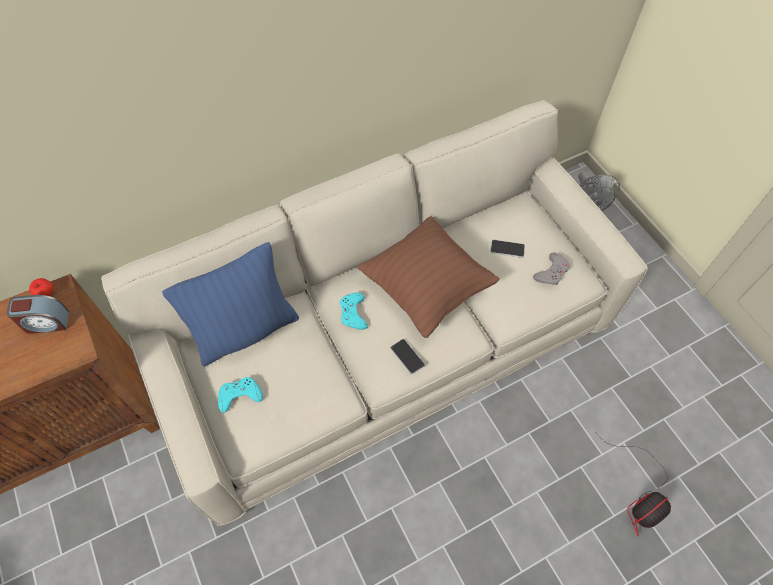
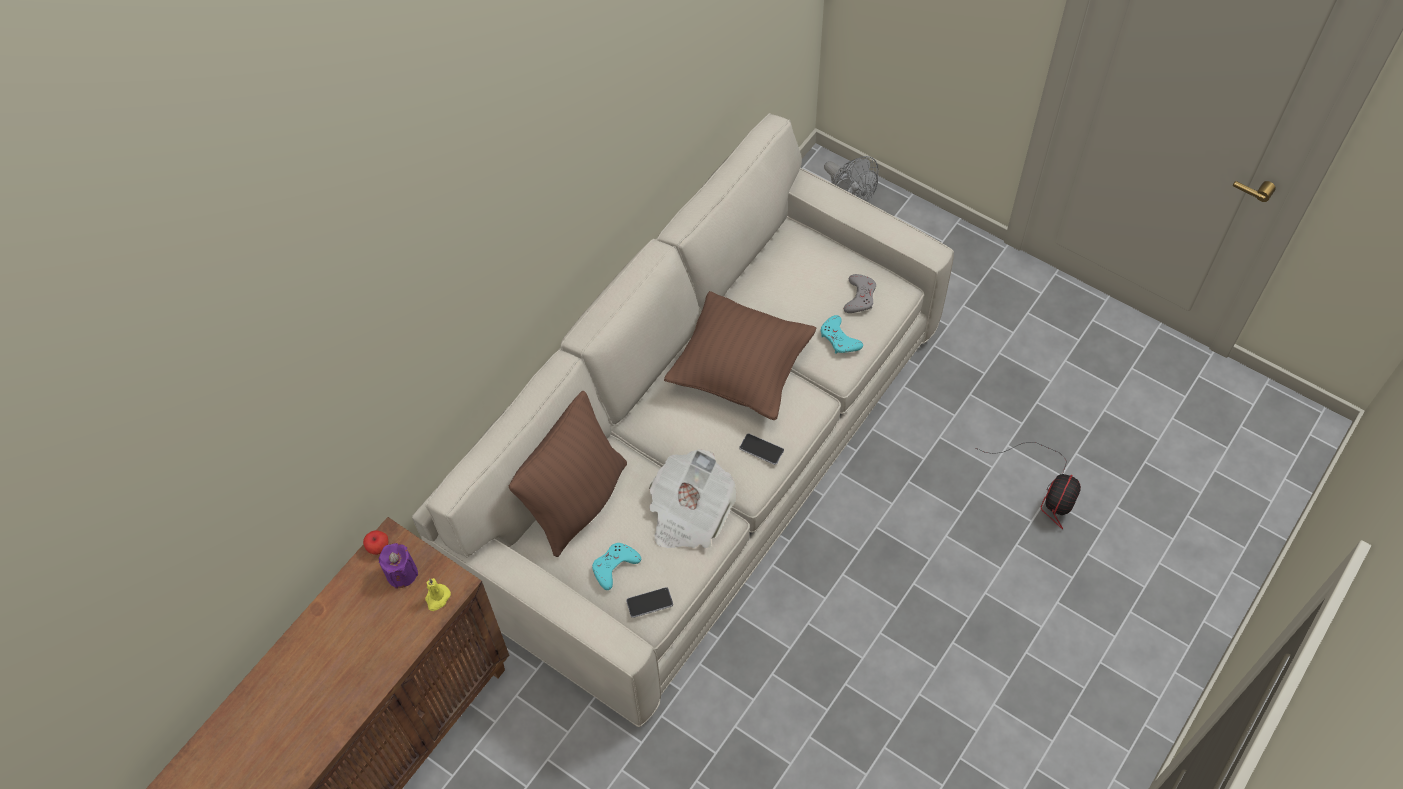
camera: 25 degrees left, 0 degrees up
(46, 322) = (401, 573): alarm clock -> purple candle
(55, 356) = (437, 598): none -> yellow candle
(246, 330) = (577, 501): blue pillow -> brown pillow
(321, 380) = (689, 513): none -> newspaper
(353, 313) = (680, 431): turquoise game controller -> turquoise game controller (839, 339)
(507, 249) = (802, 292): phone -> phone (649, 603)

